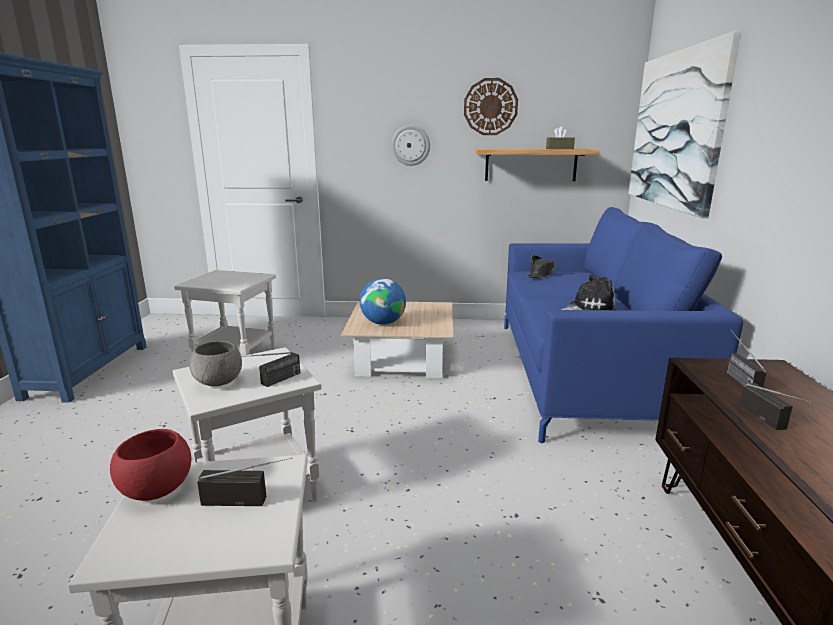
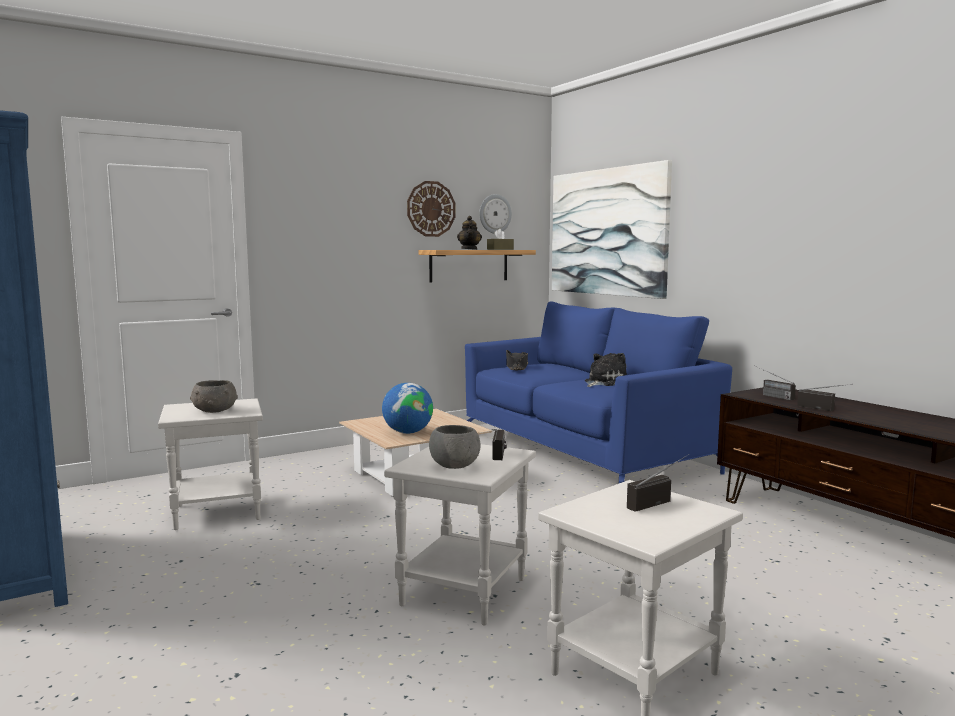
camera: 35 degrees left, 10 degrees down
(155, 490) = (587, 516): red bowl -> none
(224, 281) = (214, 411): none -> grey bowl
(410, 145) = (355, 246): wall clock -> wall clock (494, 214)
(525, 148) = (469, 249): none -> teapot

